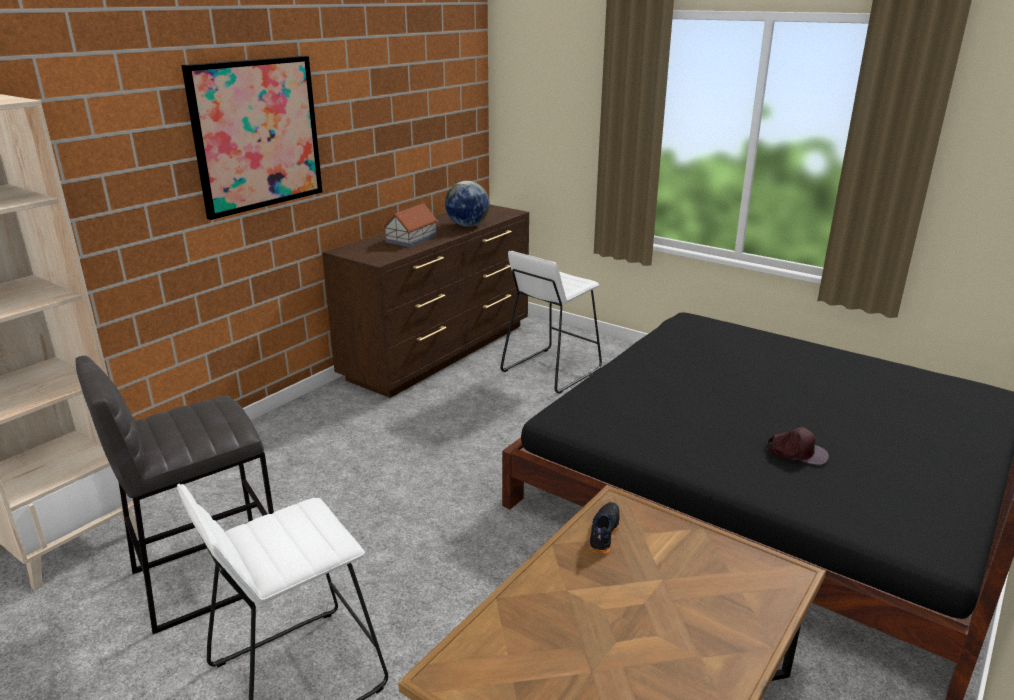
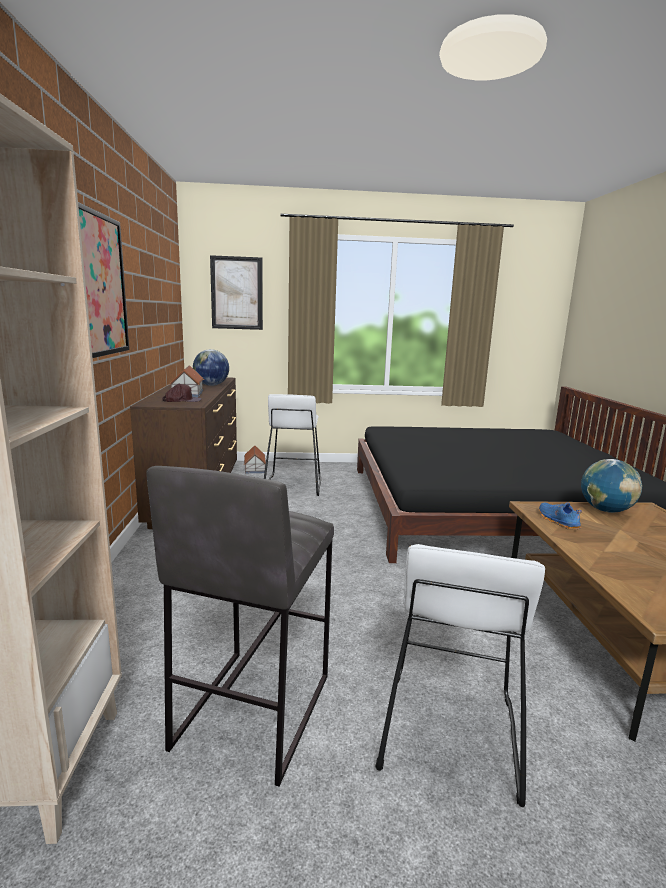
camera: 40 degrees left, 10 degrees down
(544, 333) = (255, 468): none -> toy house
(547, 96) = (237, 293): none -> picture
(602, 533) = (557, 521): black shoe -> blue shoe
(711, 549) = (606, 510): none -> globe
(797, 452) = (543, 466): brown cap -> brown cap (182, 400)

